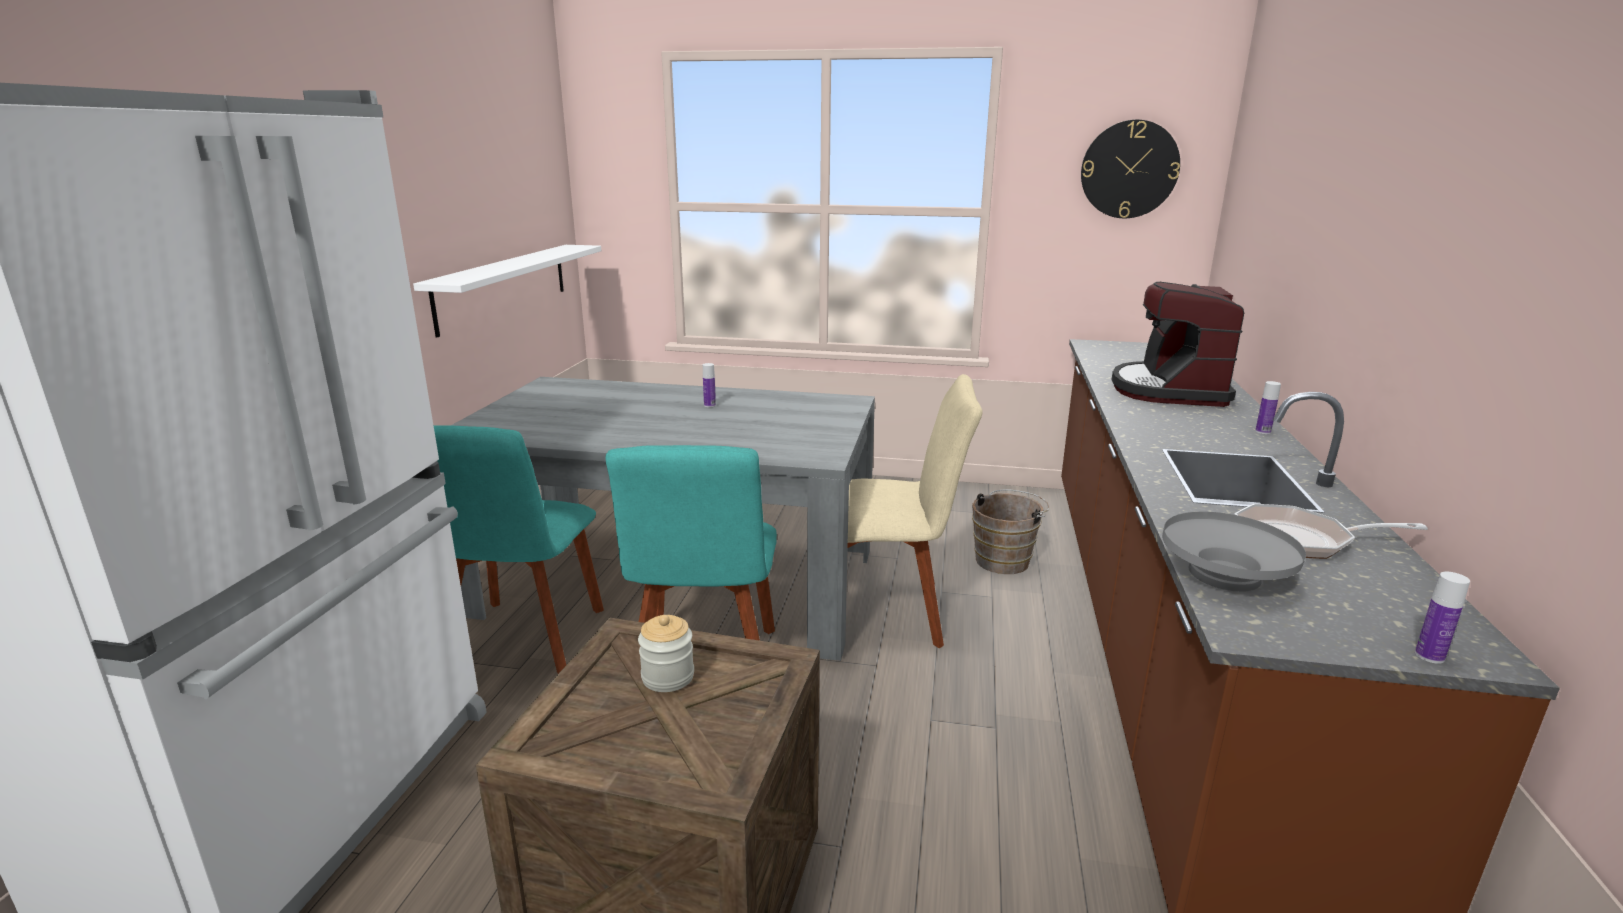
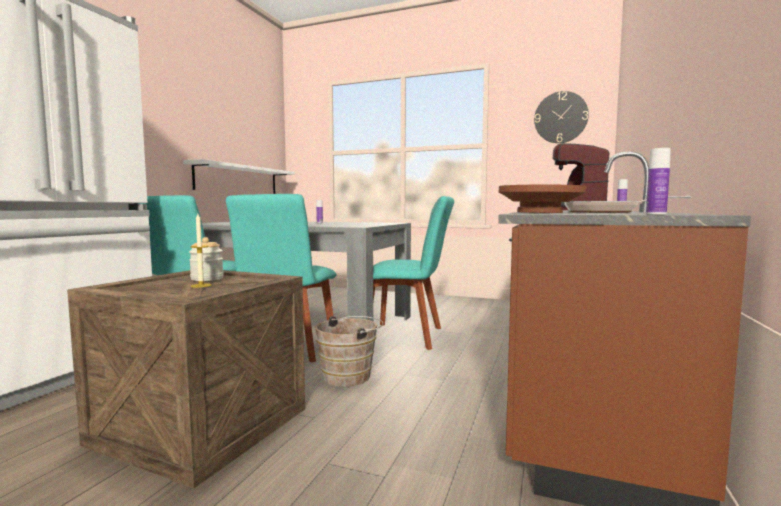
camera: 10 degrees right, 15 degrees down
(688, 716) = (201, 285): none -> candle
(891, 611) = (408, 336): beige chair -> turquoise chair
(1005, 560) = (489, 322): brown bucket -> brown bucket (350, 376)
(1225, 575) = (540, 212): grey bowl -> brown bowl

